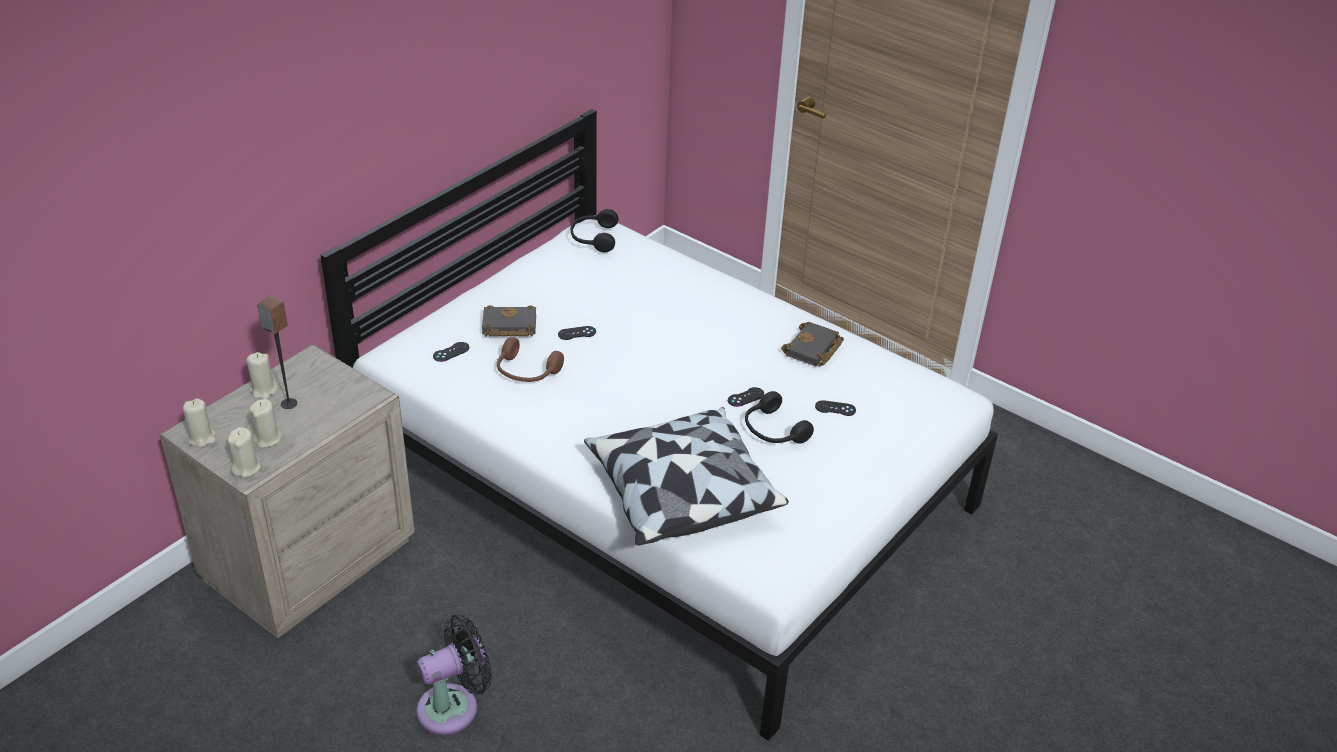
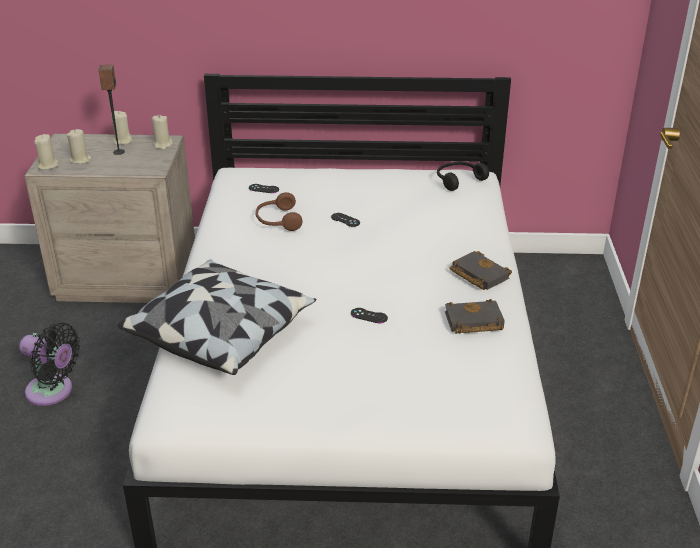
camera: 55 degrees right, 5 degrees down
(202, 438) = (61, 144): beige candle -> beige candle (162, 145)
(508, 327) = (316, 195): black book -> black book (477, 274)
(773, 431) = (344, 345): black headphones -> none
(835, 408) = (413, 363): black game controller -> none

